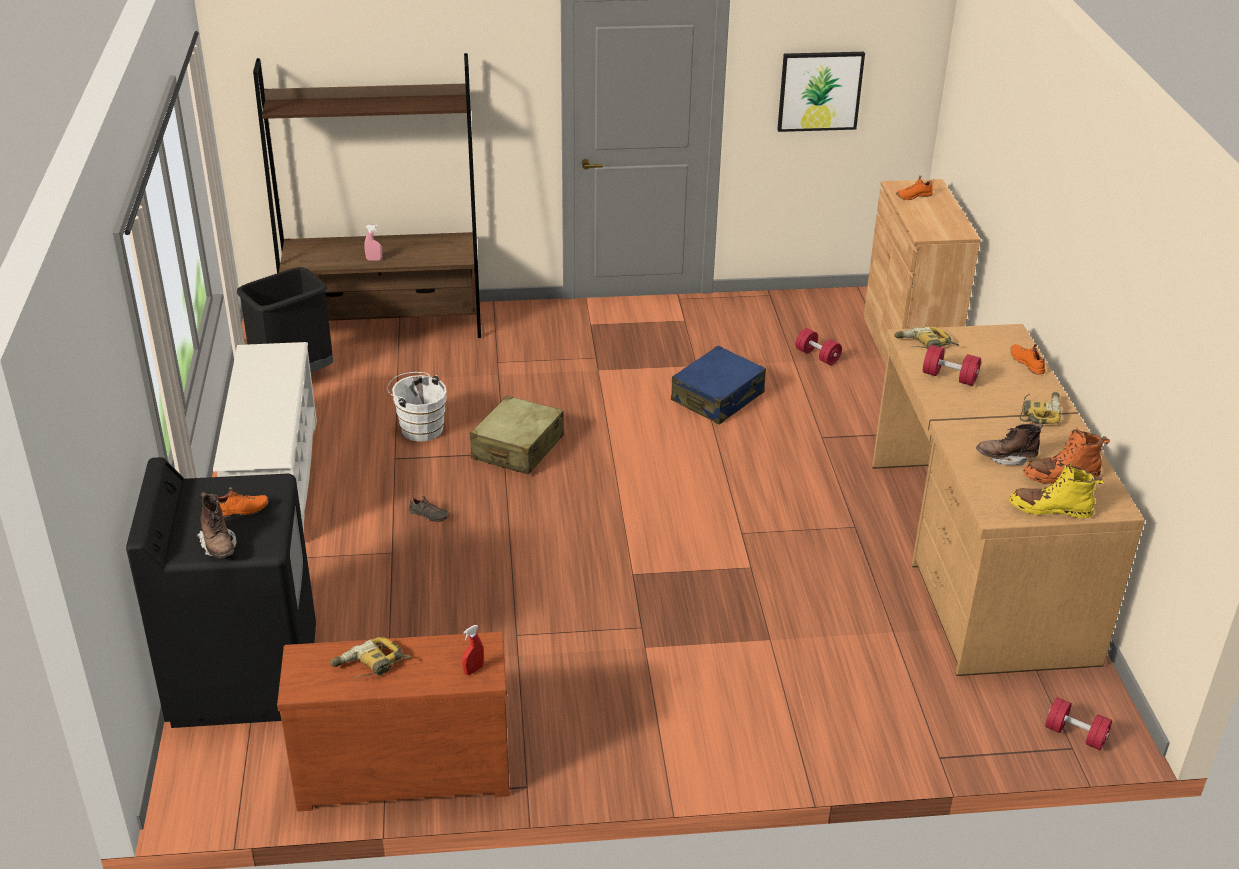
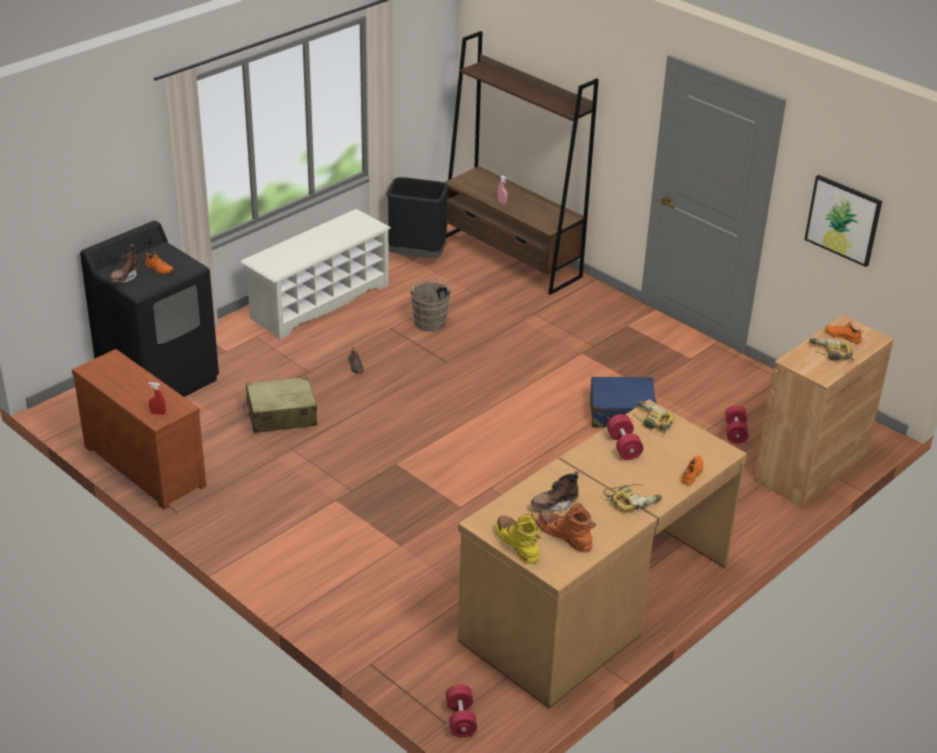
camera: 50 degrees right, 0 degrees up
(370, 666) = (127, 381): power drill -> power drill (830, 354)
(419, 427) = (430, 321): white bucket -> brown bucket
(517, 448) = (458, 364): beige suitcase -> beige suitcase (281, 415)
(1006, 458) = (554, 505): brown boot -> brown boot turned 75 degrees counterclockwise

